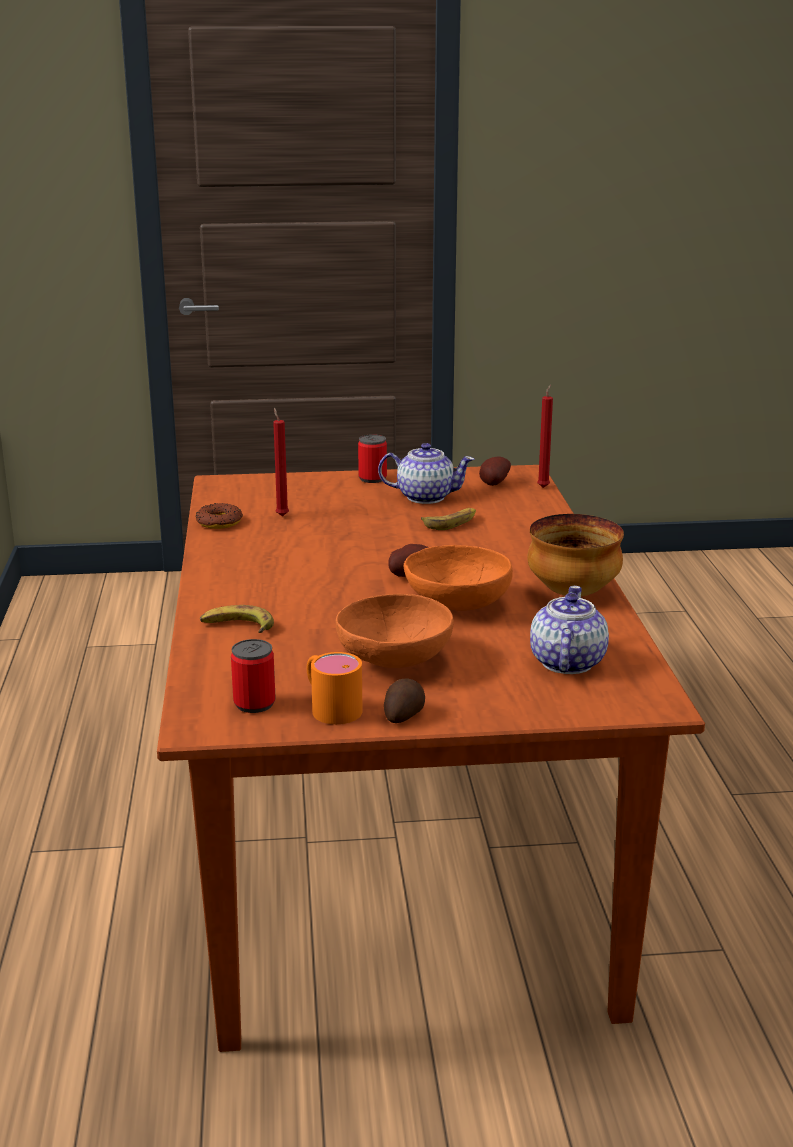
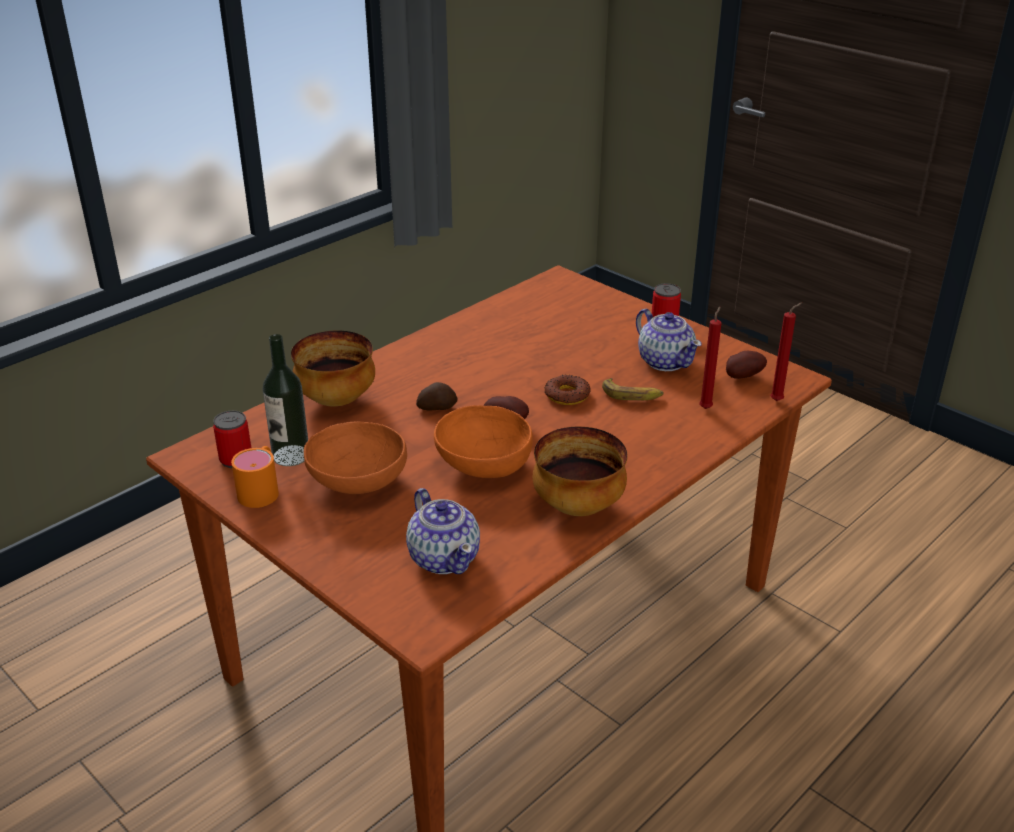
camera: 50 degrees right, 10 degrees up
(219, 522) = (490, 312): donut -> donut (567, 395)
(237, 626) = (337, 399): banana -> bowl
(281, 515) = (537, 326): red candle -> red candle (706, 407)
(296, 676) = (291, 455): none -> bottle
(403, 715) = (280, 523): potato -> potato (436, 407)
(566, 663) = (444, 557): teapot -> teapot turned 90 degrees clockwise

